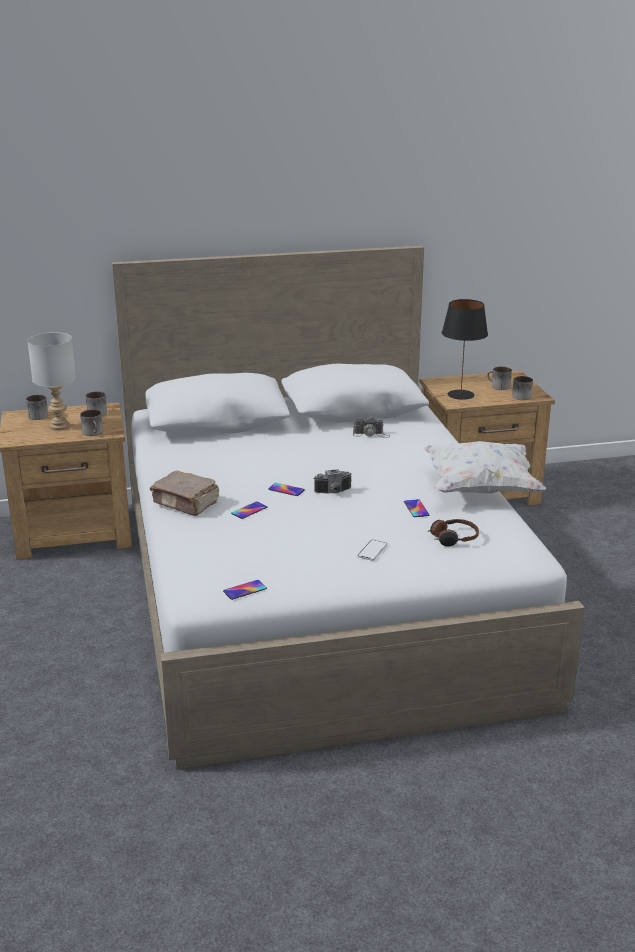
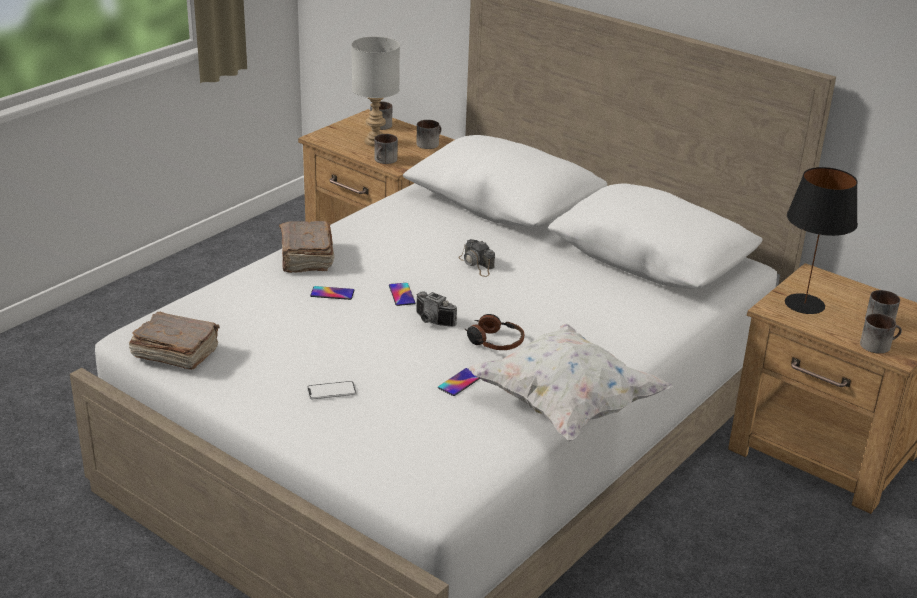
camera: 50 degrees right, 5 degrees up
(245, 590) = (175, 353): phone -> brown book
(371, 434) = (601, 290): camera -> camera (477, 264)
(453, 538) = (420, 430): headphones -> headphones (494, 341)

